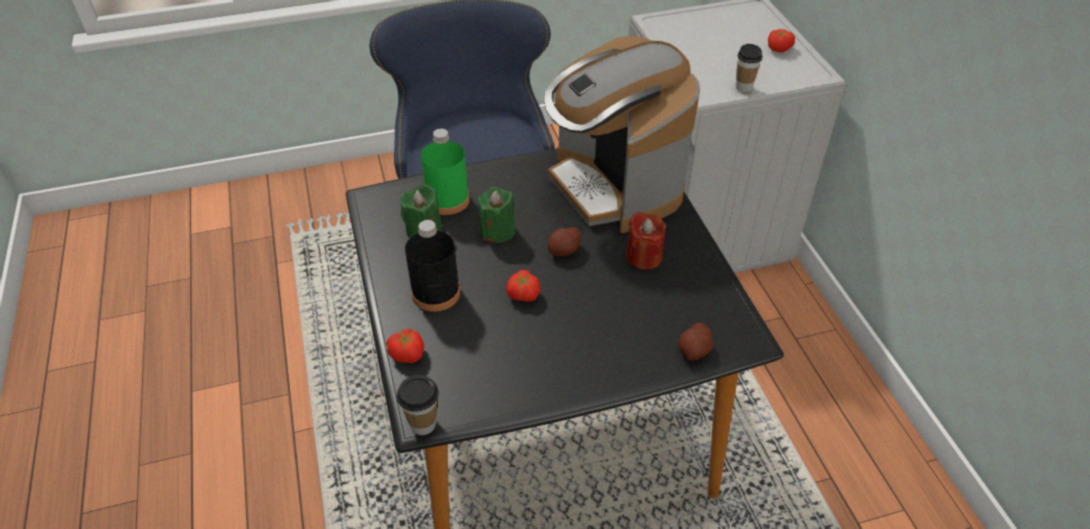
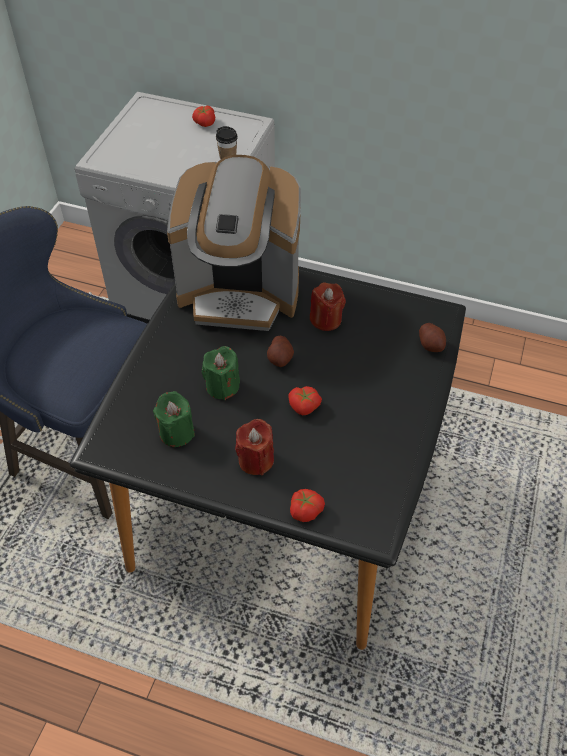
camera: 55 degrees left, 5 degrees up
(423, 424) = (384, 534): cup -> none
(436, 293) = (256, 460): black bottle -> red candle
(447, 200) = (156, 399): green bottle -> none

